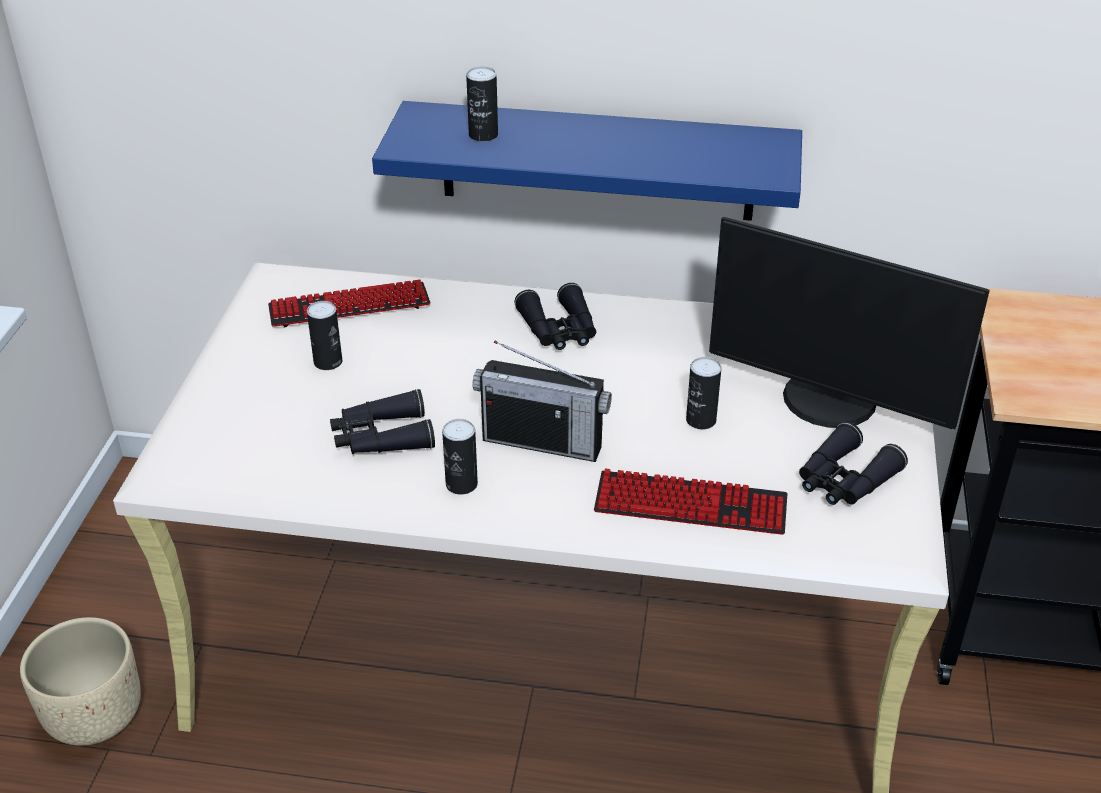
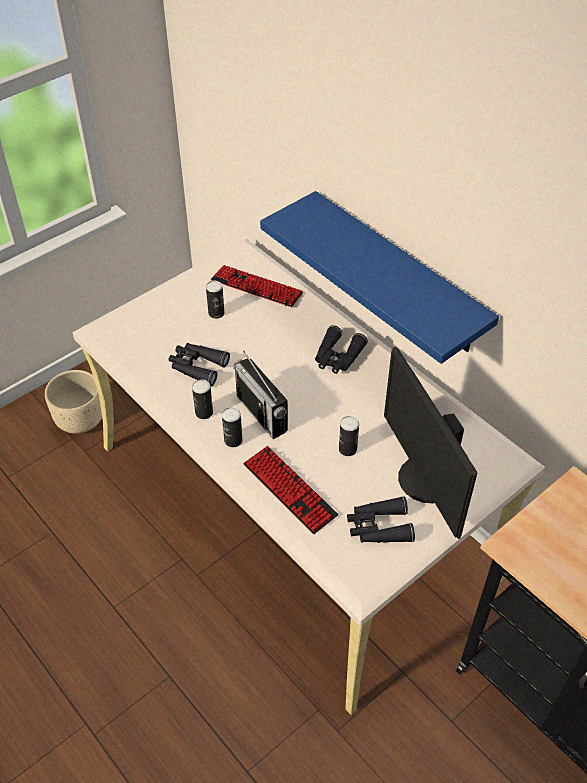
camera: 40 degrees right, 10 degrees up
(483, 135) = (326, 233): can -> can (233, 440)

